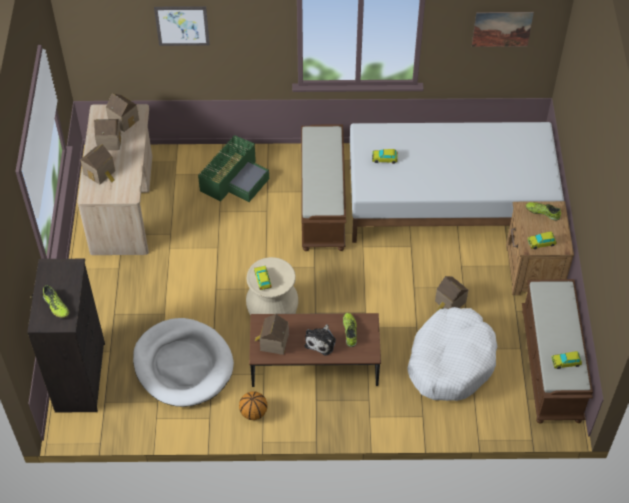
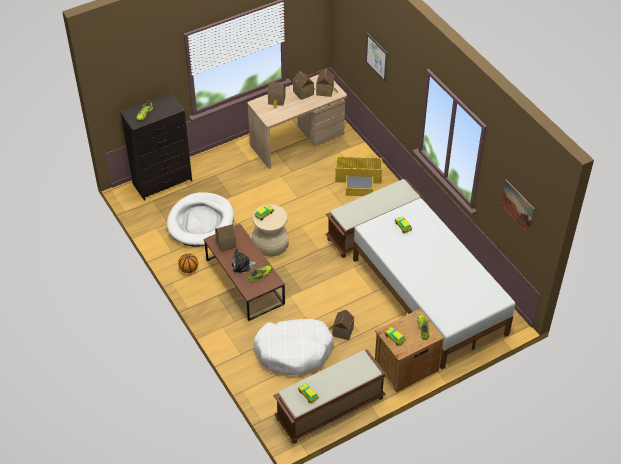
camera: 60 degrees right, 5 degrees down
(235, 178) = (359, 180): green storage box -> yellow storage box

